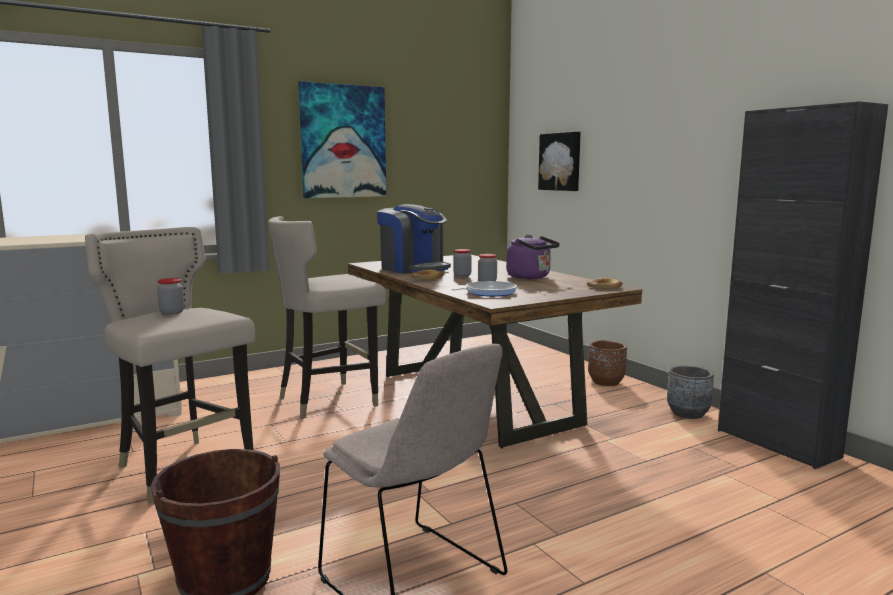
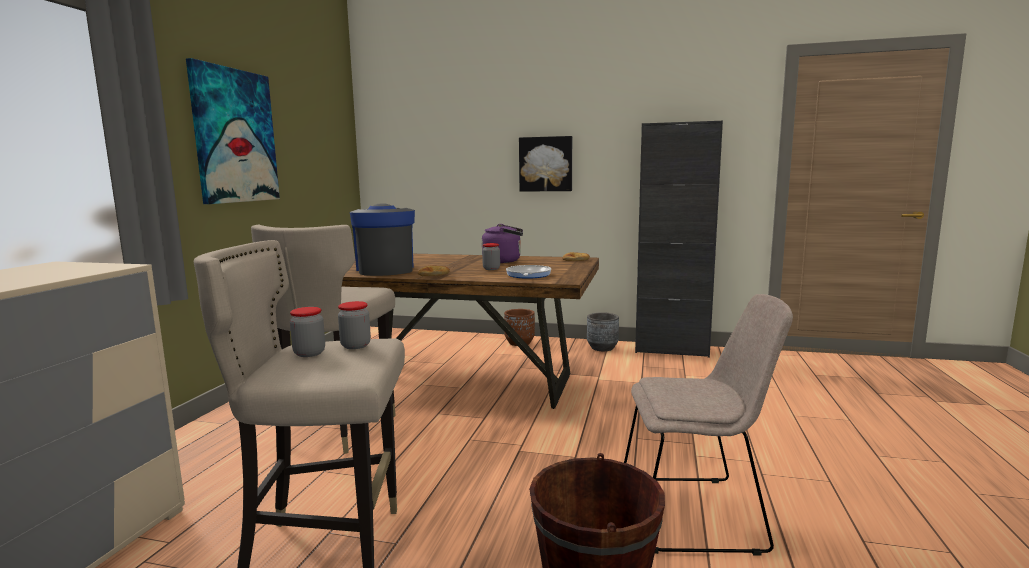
camera: 45 degrees left, 0 degrees up
(413, 269) = (385, 269): coffee machine -> coffee machine turned 105 degrees counterclockwise
(462, 275) = (451, 268): jar -> jar (355, 345)
(560, 161) = (431, 161): picture -> picture (546, 164)

